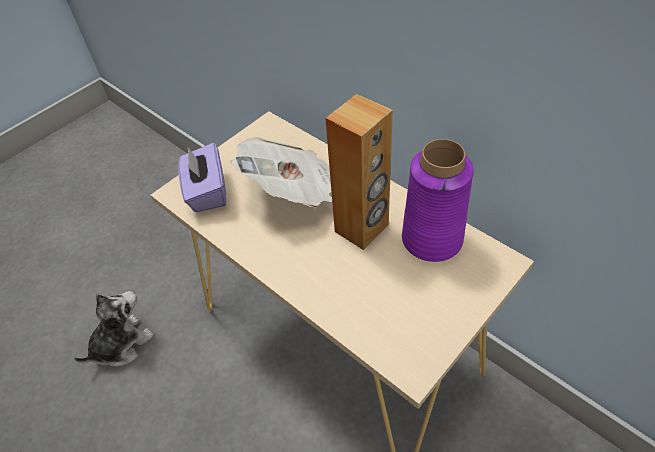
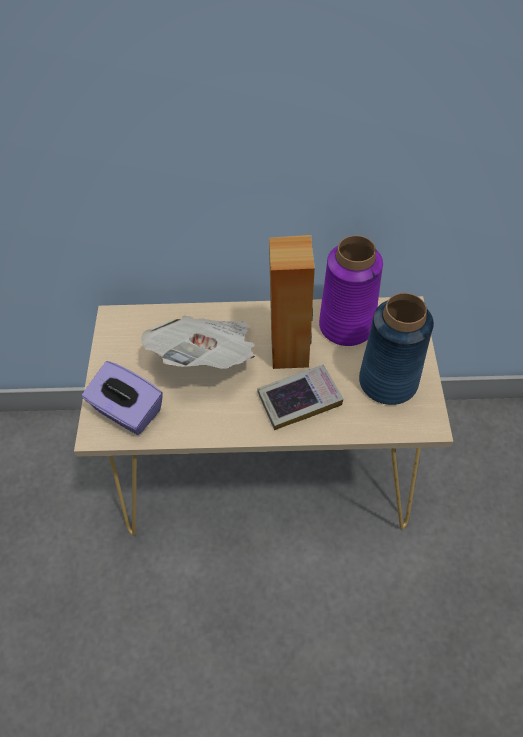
camera: 45 degrees left, 5 degrees up
(122, 344) = (78, 630): plush toy -> none
(327, 269) = (299, 400): none -> book
(416, 308) = (387, 381): none -> blue vase

